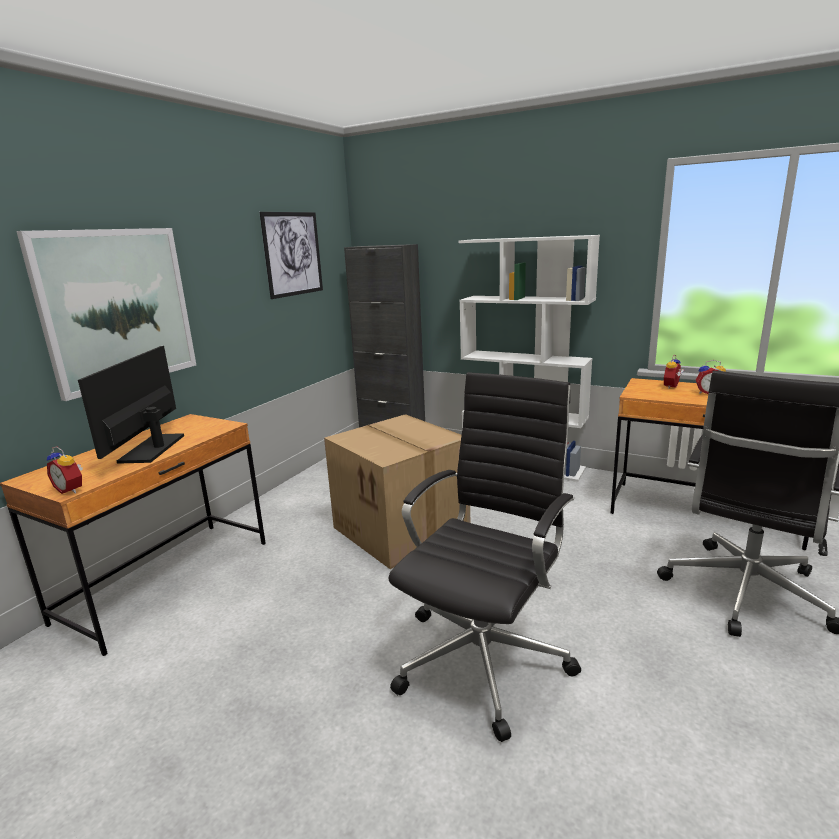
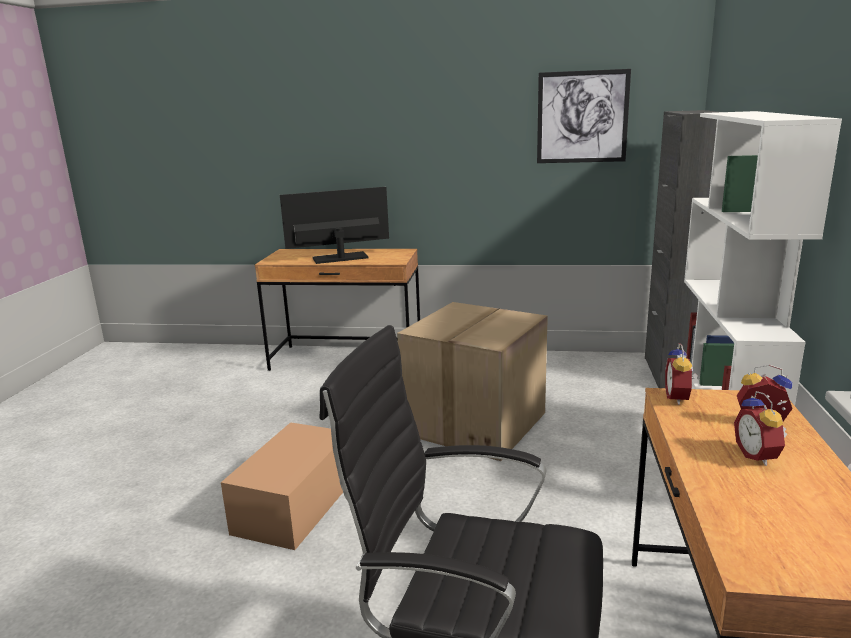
camera: 70 degrees right, 0 degrees up
(71, 490) = (270, 261): alarm clock -> alarm clock (679, 398)
(117, 308) = (373, 153): picture -> none
(485, 656) = (295, 505): black office chair -> cardboard box

